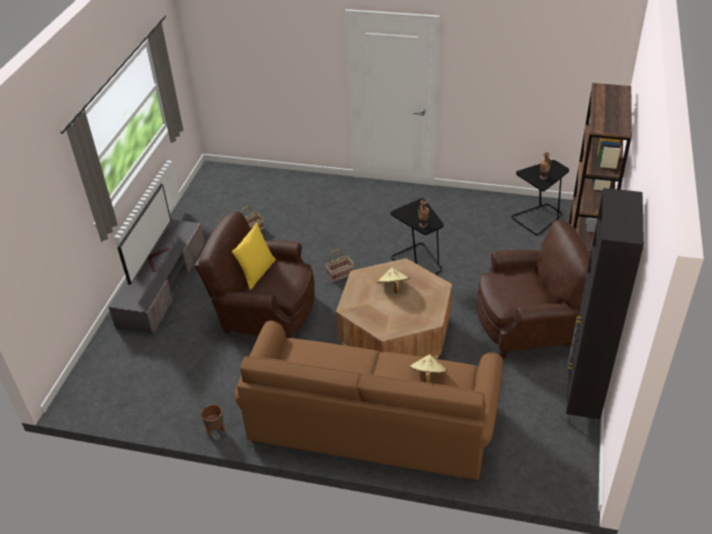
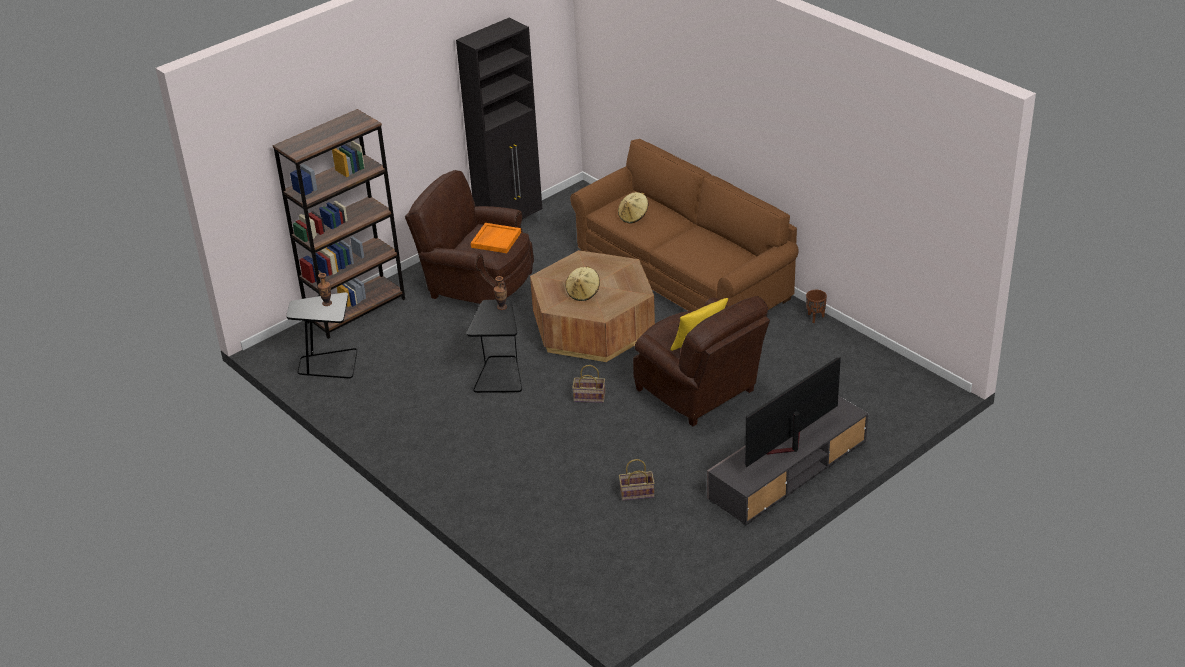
camera: 145 degrees left, 5 degrees down
(513, 292) = (496, 239): none -> orange tray

